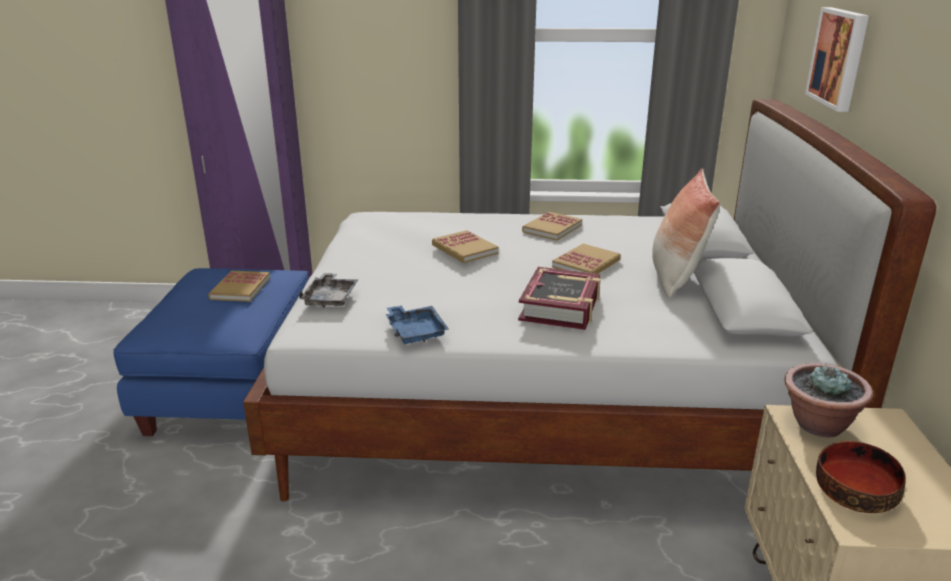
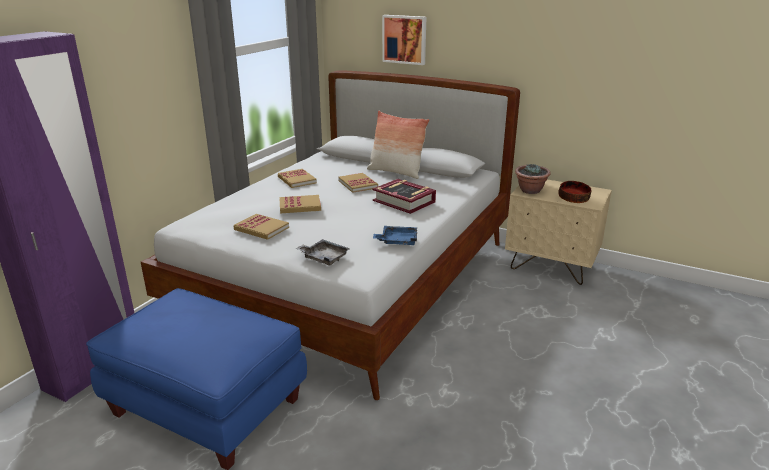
camera: 65 degrees left, 0 degrees up
(240, 288) = (190, 315): book -> book (261, 228)

